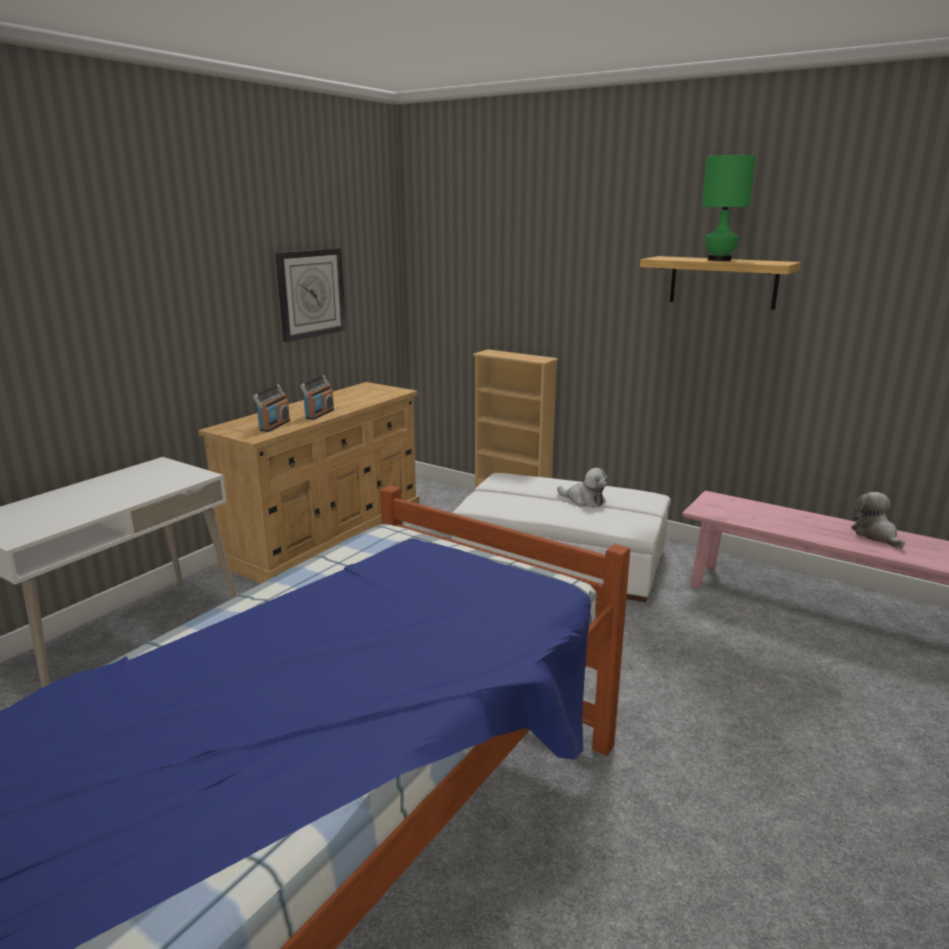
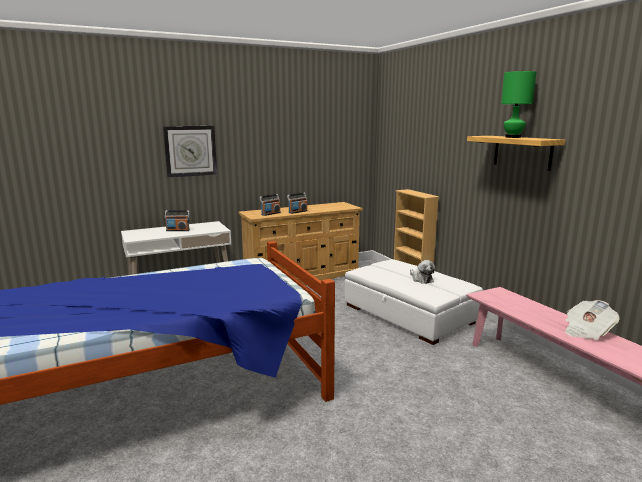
camera: 30 degrees right, 5 degrees down
(102, 495) = (178, 230): none -> radio
(311, 293) = (312, 151): wall clock -> wall clock (190, 151)
(875, 535) = (586, 331): plush toy -> newspaper

